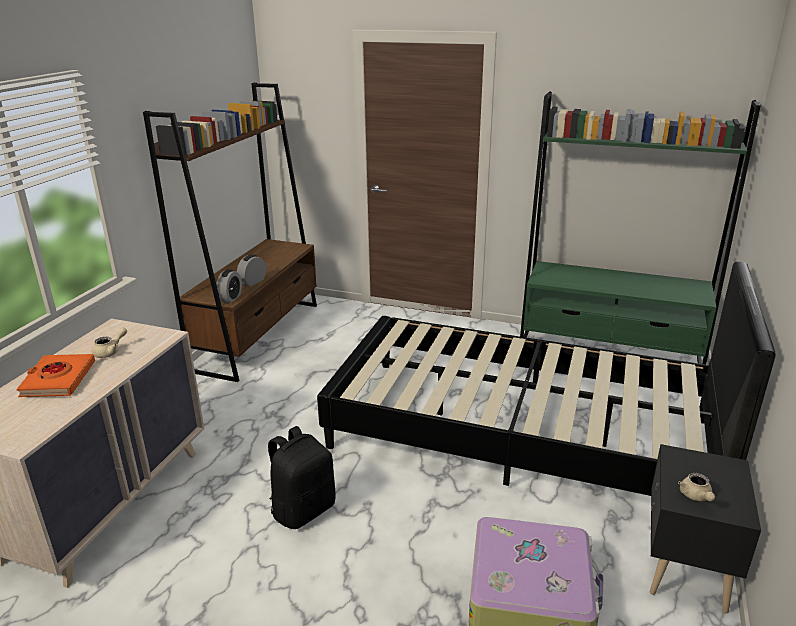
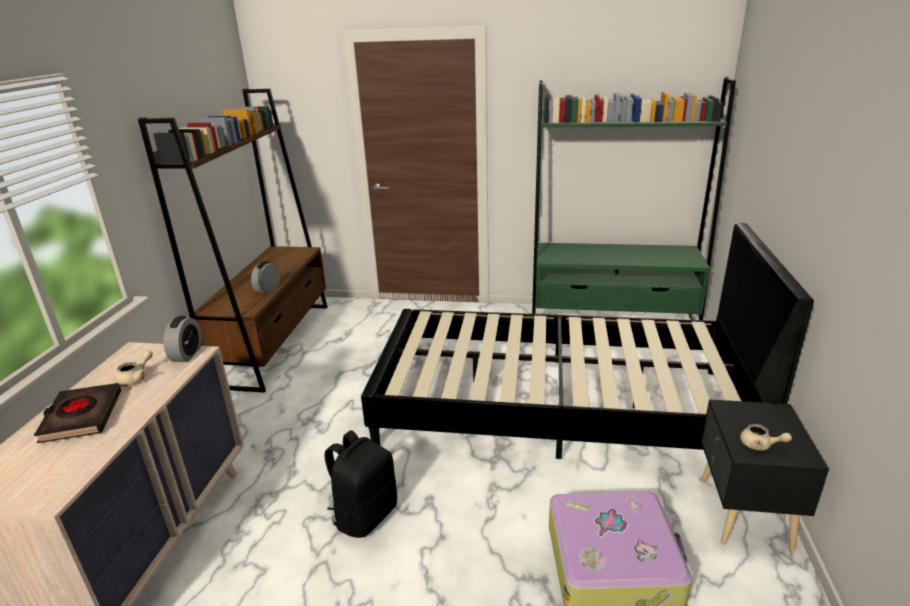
camera: 10 degrees left, 0 degrees up
(58, 380) = (81, 417): orange book -> black book
(230, 298) = (249, 307): alarm clock -> alarm clock (187, 354)
(696, 496) = (760, 445): beige teapot -> beige teapot turned 45 degrees counterclockwise

